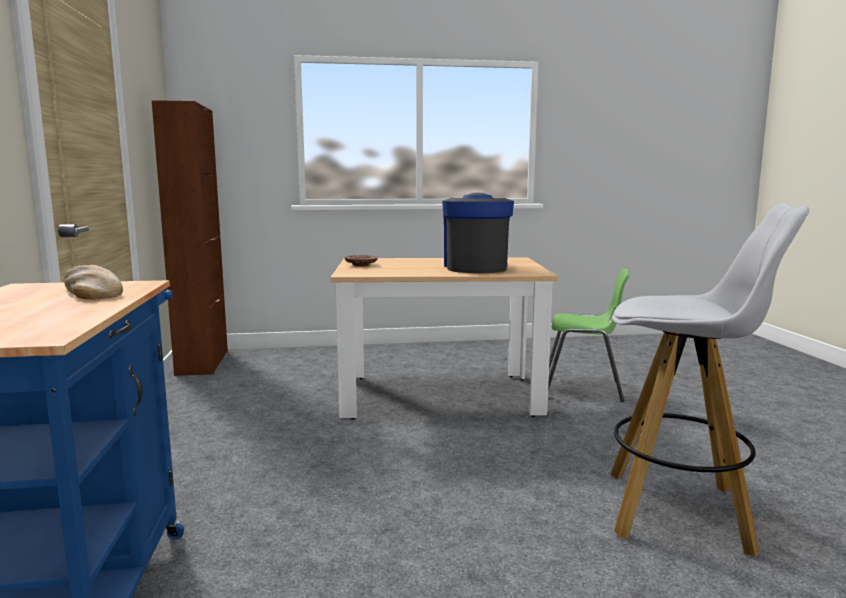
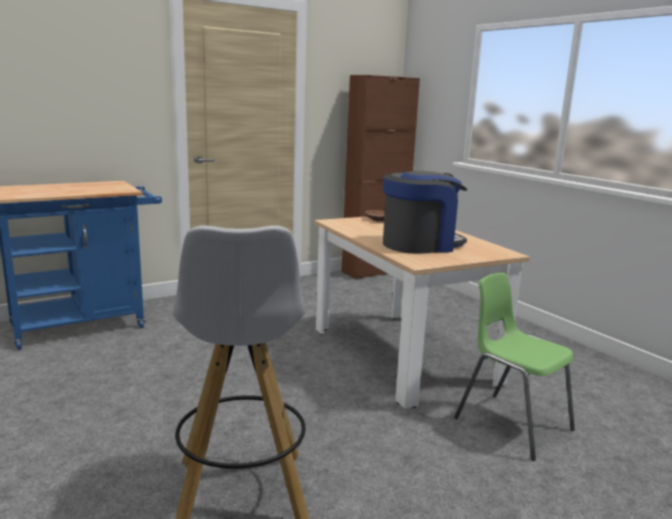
camera: 65 degrees right, 5 degrees up
(92, 291) = (104, 188): bread -> none
(583, 389) = (511, 424): green chair -> green chair turned 150 degrees clockwise

